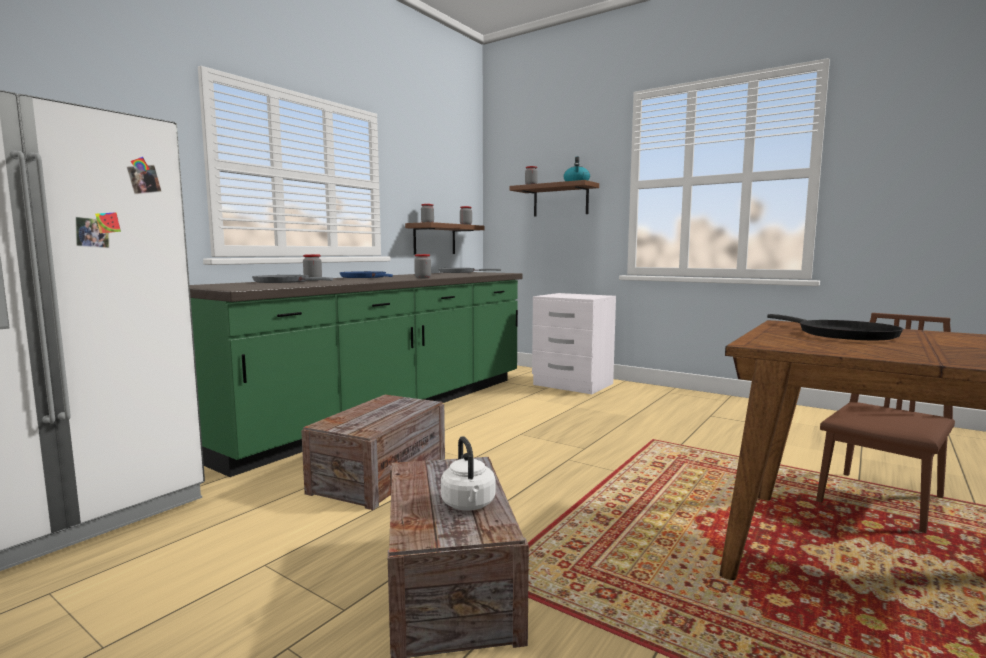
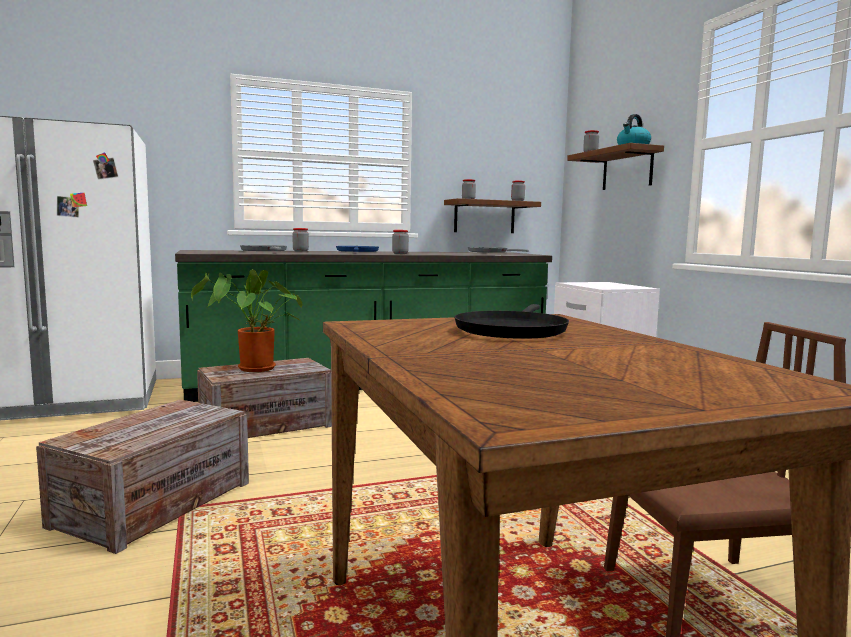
camera: 35 degrees right, 0 degrees up
(370, 416) = (253, 369): none -> potted plant
(469, 505) = (142, 433): white kettle -> none

